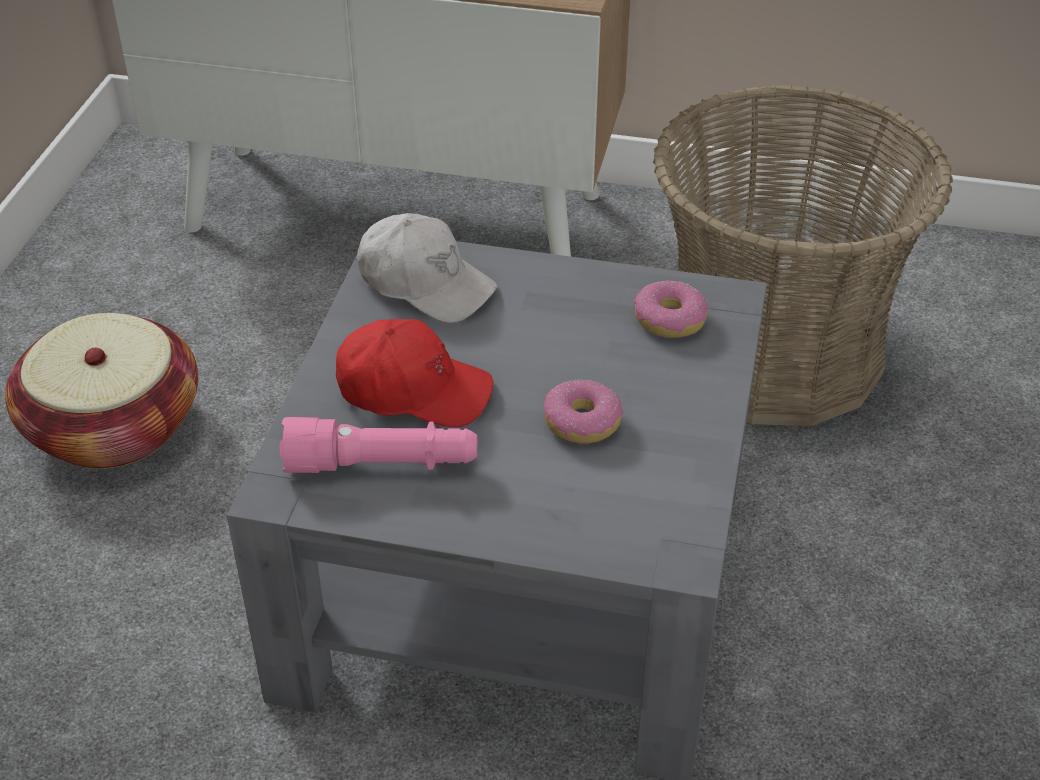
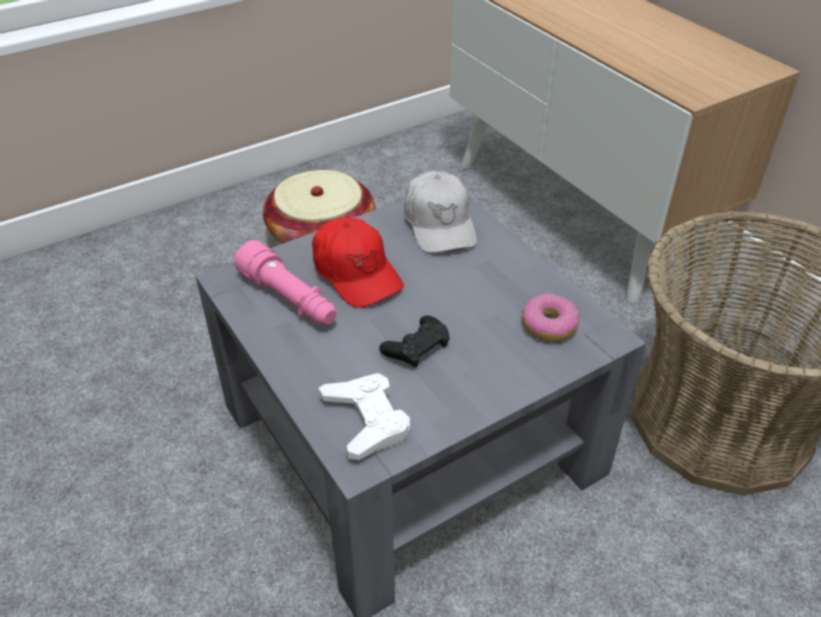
camera: 45 degrees right, 0 degrees up
(582, 422) = (416, 347): donut -> black game controller
(634, 520) = (366, 420): none -> white game controller

